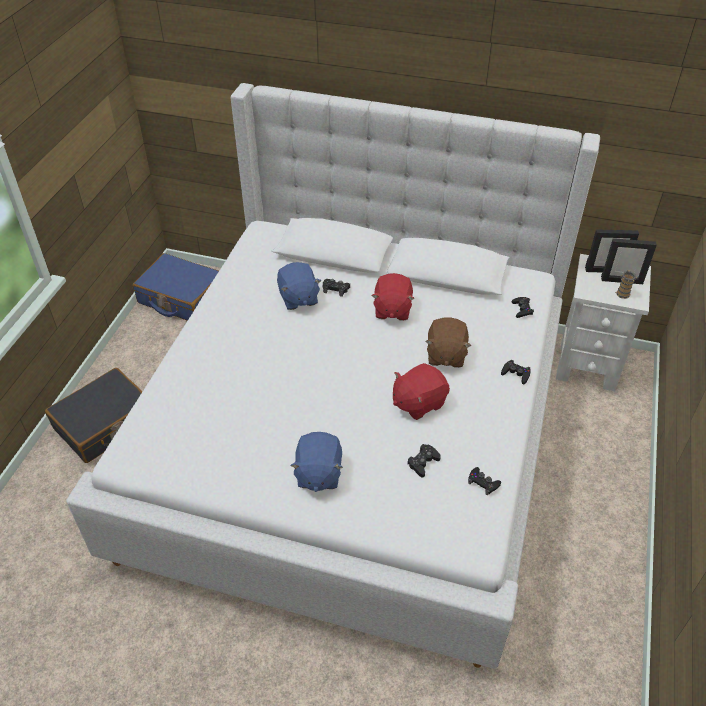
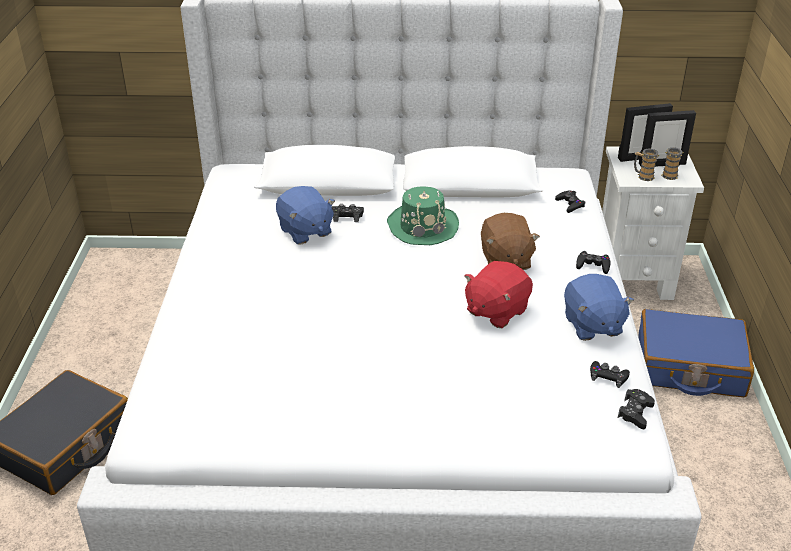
camera: 15 degrees left, 10 degrees down
(181, 297) = (122, 287): blue suitcase -> blue suitcase (689, 367)
(318, 473) = (408, 404): blue plush toy -> blue plush toy (592, 325)
(392, 309) = (422, 226): red plush toy -> green hat
(423, 462) = (529, 369): black game controller -> black game controller (635, 413)
(599, 290) = (643, 176): none -> mug

